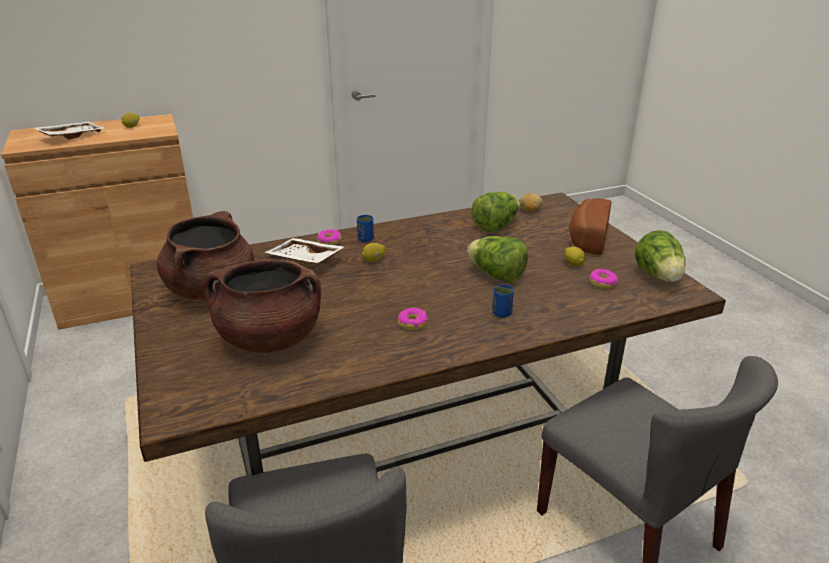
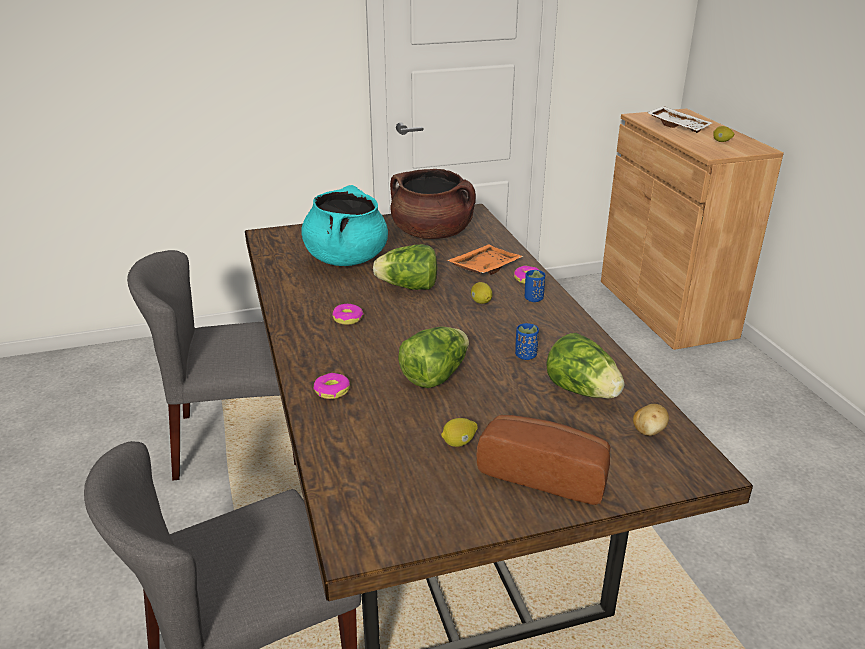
camera: 95 degrees right, 0 degrees up
(269, 339) = (346, 258): brown cooking pot -> turquoise cooking pot
(304, 260) = (484, 268): white tray -> orange tray
(501, 313) = (349, 369): blue cup -> blue cup (525, 355)
(603, 283) = (400, 459): donut -> donut (332, 391)
(658, 276) = (409, 522): lettuce -> lettuce (408, 287)

